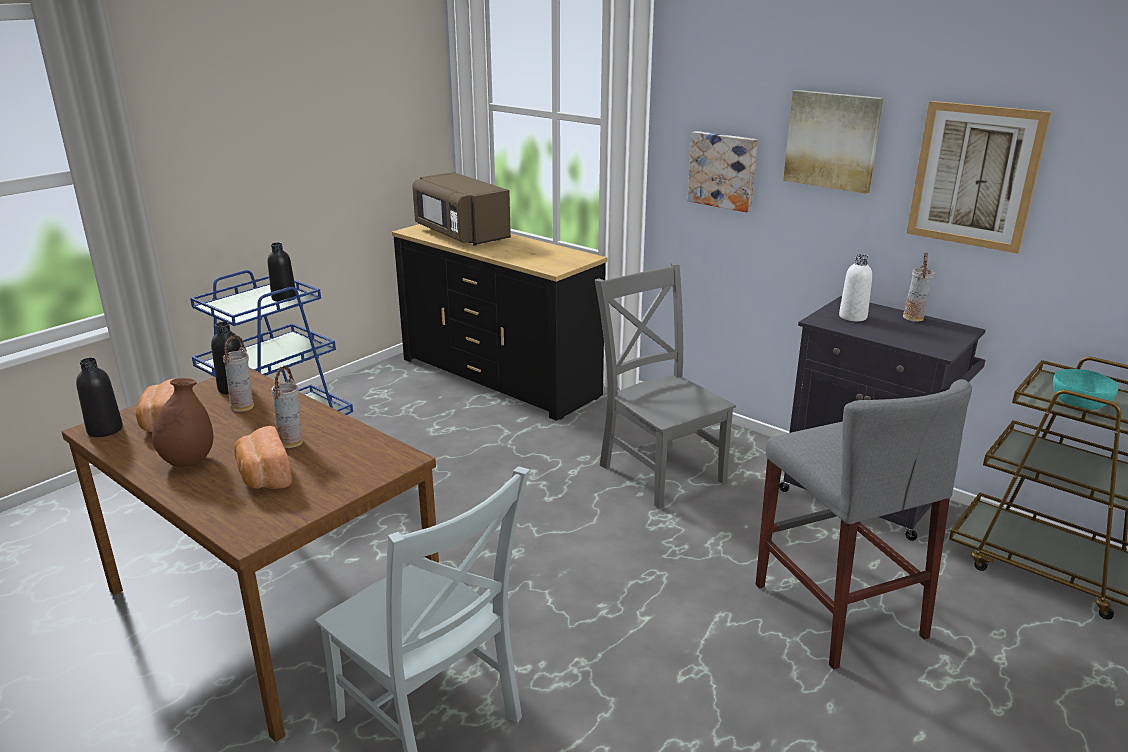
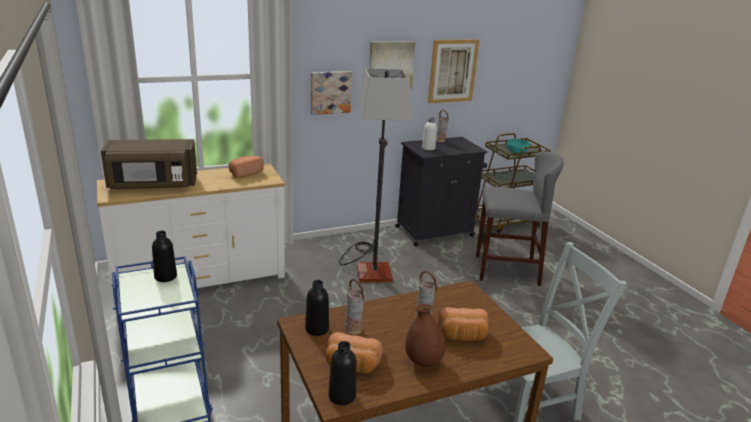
camera: 65 degrees left, 0 degrees up
(499, 377) = (200, 278): black dresser -> white dresser
(553, 255) = (245, 173): none -> bread
(659, 470) = (369, 267): grey chair -> floor lamp

